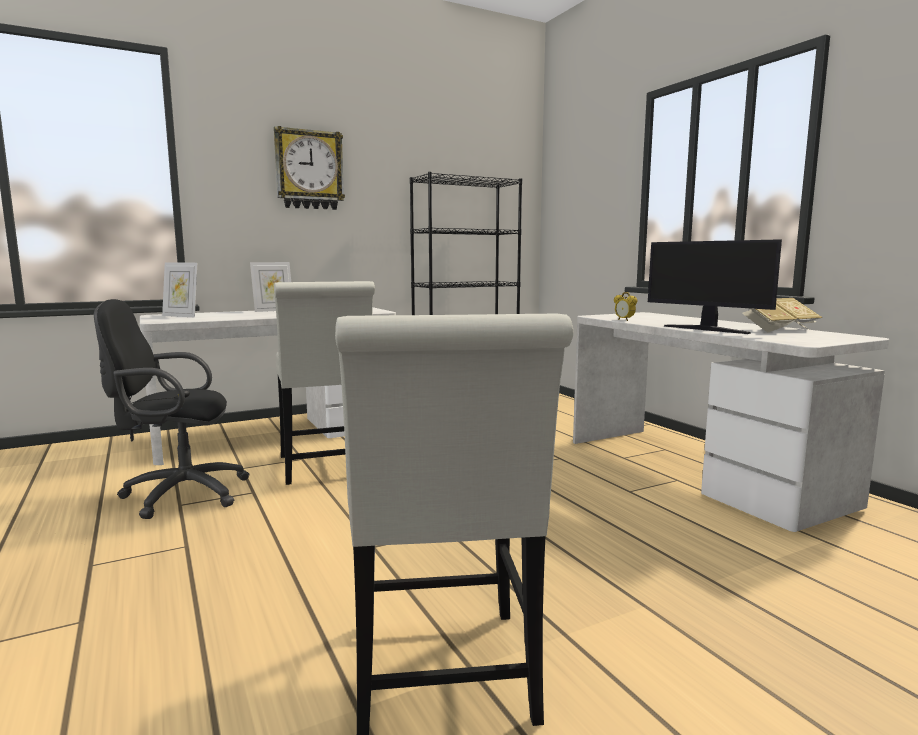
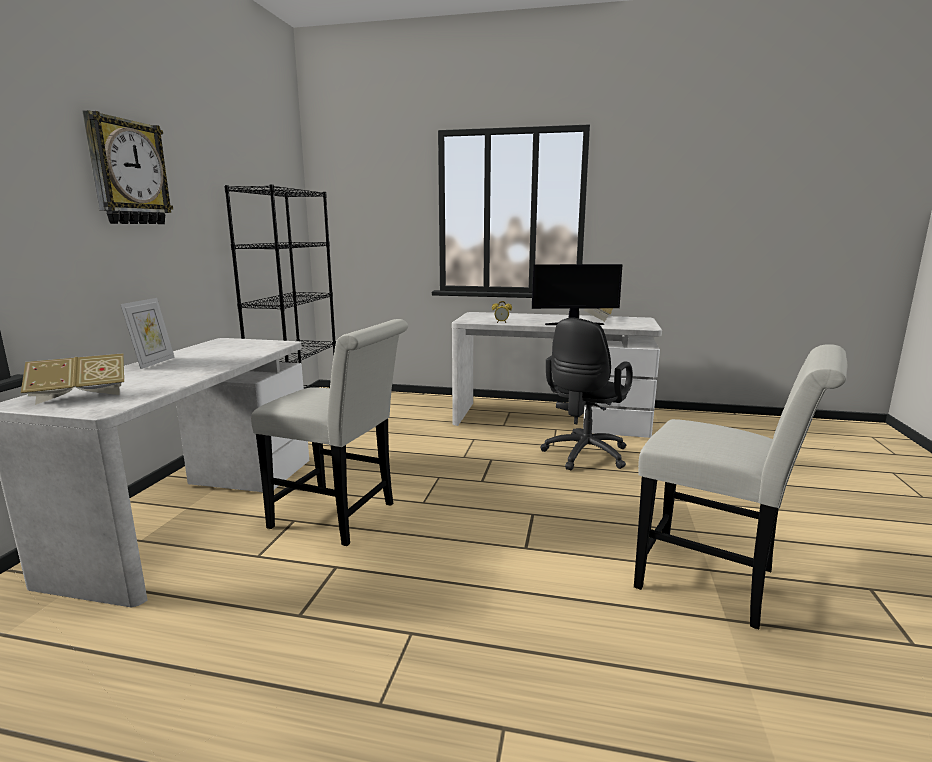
camera: 50 degrees left, 5 degrees up
(178, 494) = (268, 610): black office chair -> black office chair (583, 456)
(181, 316) = (80, 395): picture frame -> book

